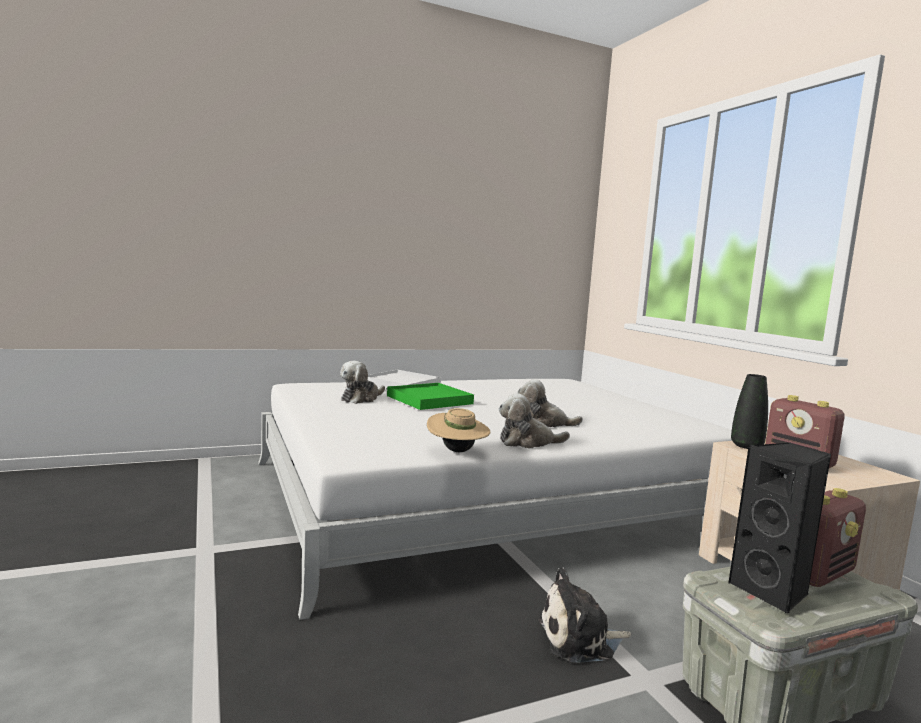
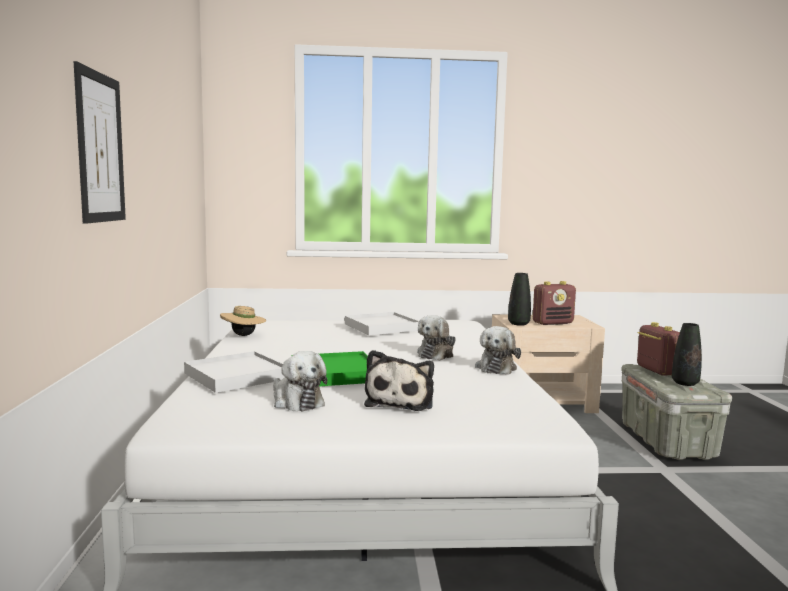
camera: 70 degrees left, 0 degrees up
(366, 226) = (100, 148): none -> picture
(457, 451) = (529, 390): beige hat -> beige hat (243, 335)
(580, 639) = (623, 477): plush toy -> plush toy (401, 401)
(605, 403) = (381, 327): none -> white tray
(772, 592) = (685, 383): black speaker -> black vase

